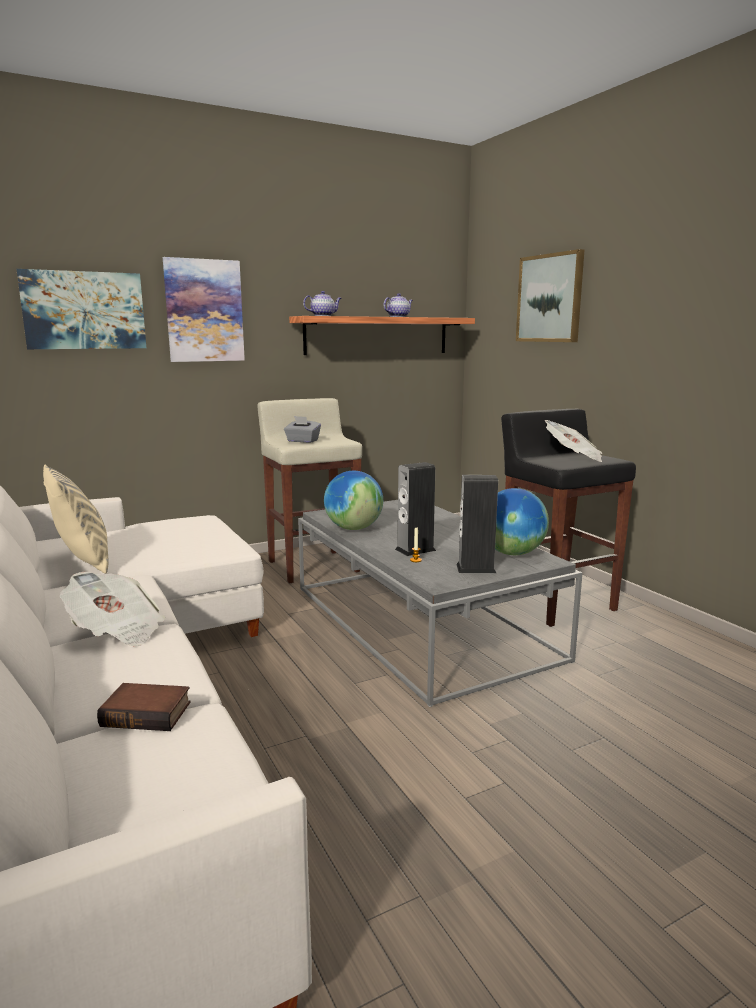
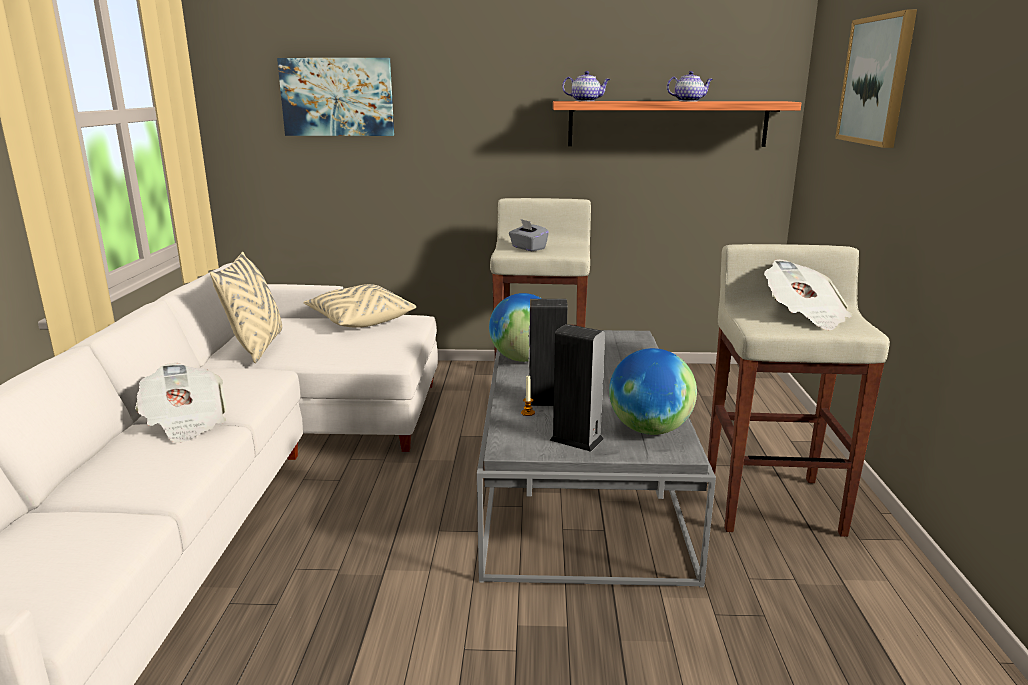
camera: 30 degrees right, 5 degrees up
(148, 713) = (103, 508): book -> none
(158, 525) = (360, 320): none -> beige pillow
(204, 311) = (456, 96): picture -> none
(555, 603) = (771, 503): black stool -> beige stool

